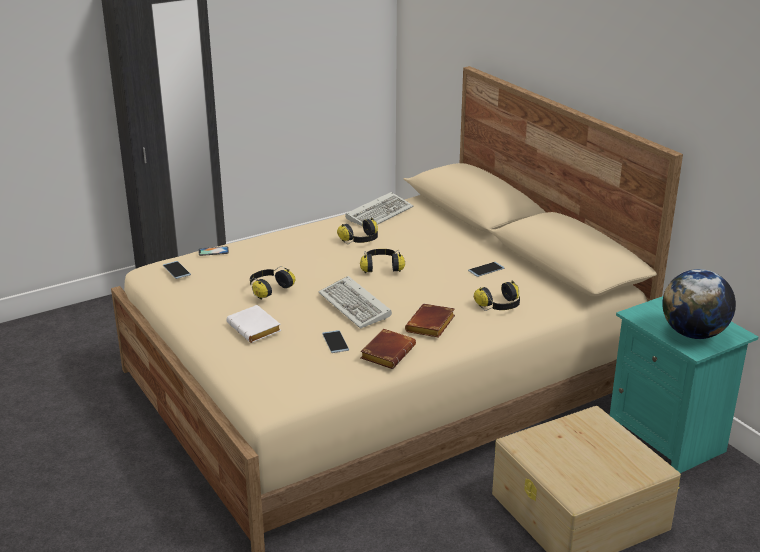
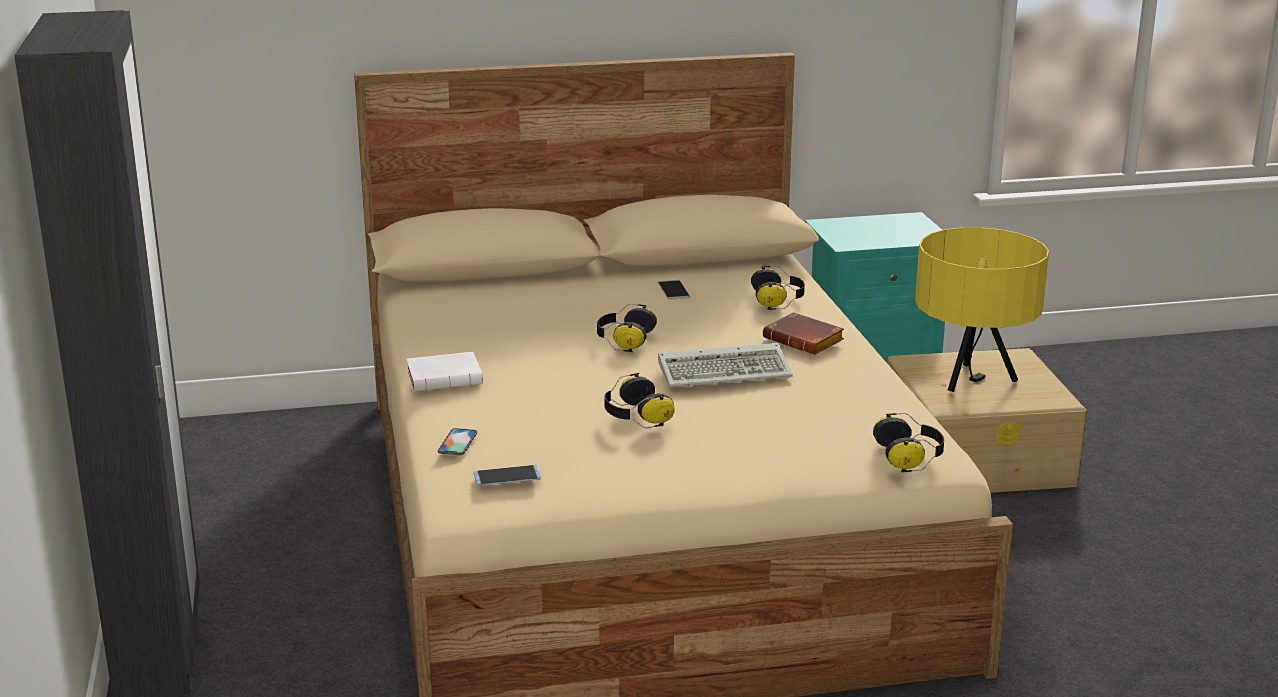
camera: 70 degrees left, 5 degrees down
(256, 329) = (746, 441): white book -> white book (446, 378)
(335, 342) = (813, 399): phone -> none
(361, 240) = (521, 340): headphones -> headphones (910, 457)
(380, 213) = (435, 317): keyboard -> none
(387, 352) = (858, 374): brown book -> none
(576, 449) = (971, 382): none -> yellow table lamp
(693, 334) = (903, 232): globe -> none

